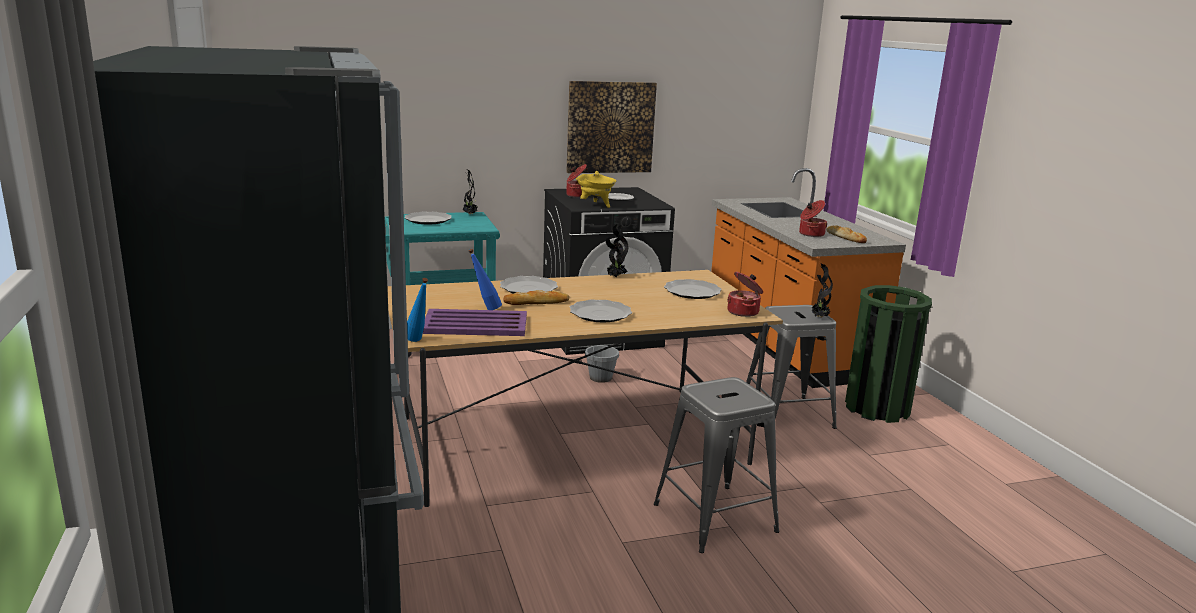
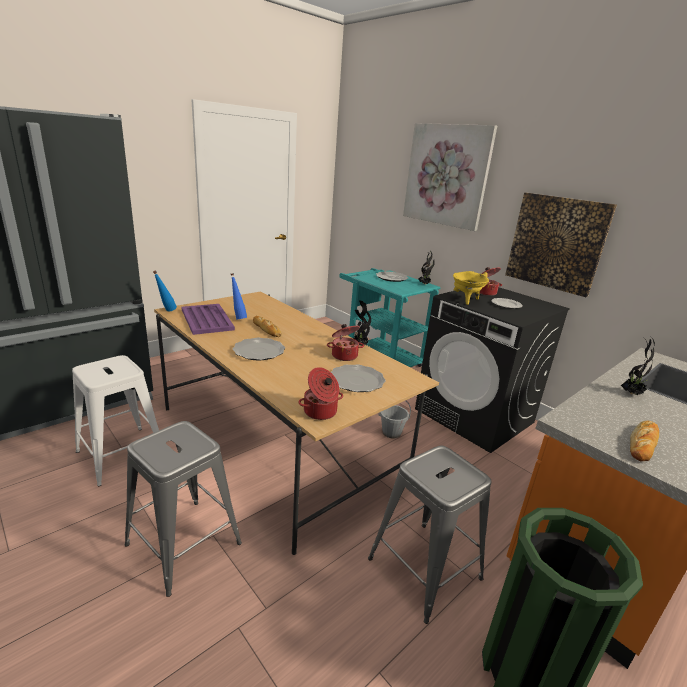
camera: 65 degrees right, 5 degrees up
(460, 71) = (446, 175): none -> picture
(523, 549) = (122, 455): none -> white stool
(528, 288) = (296, 323): plate -> none
(810, 234) = (608, 414): cooking pot -> cooking pot (344, 355)
(818, 317) = (448, 488): potted plant -> potted plant (631, 393)

